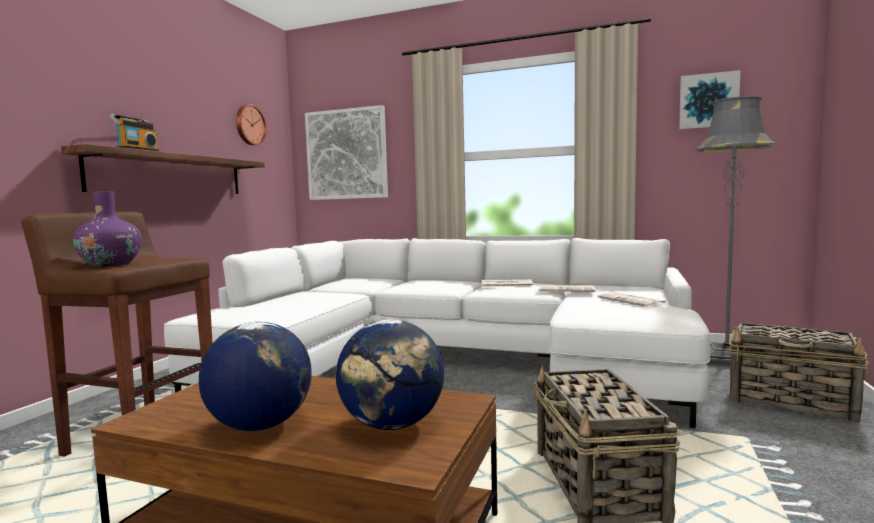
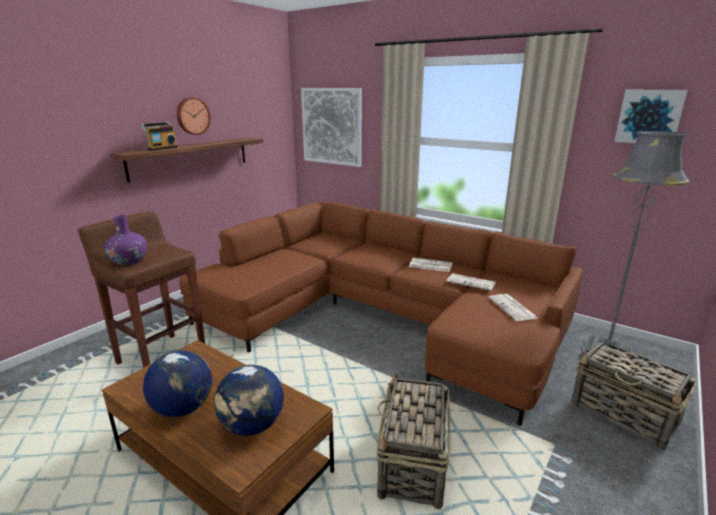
camera: 15 degrees right, 15 degrees up
(249, 125) = (254, 105): wall clock -> wall clock (192, 116)
(448, 361) = (380, 316): white sofa -> brown sofa

